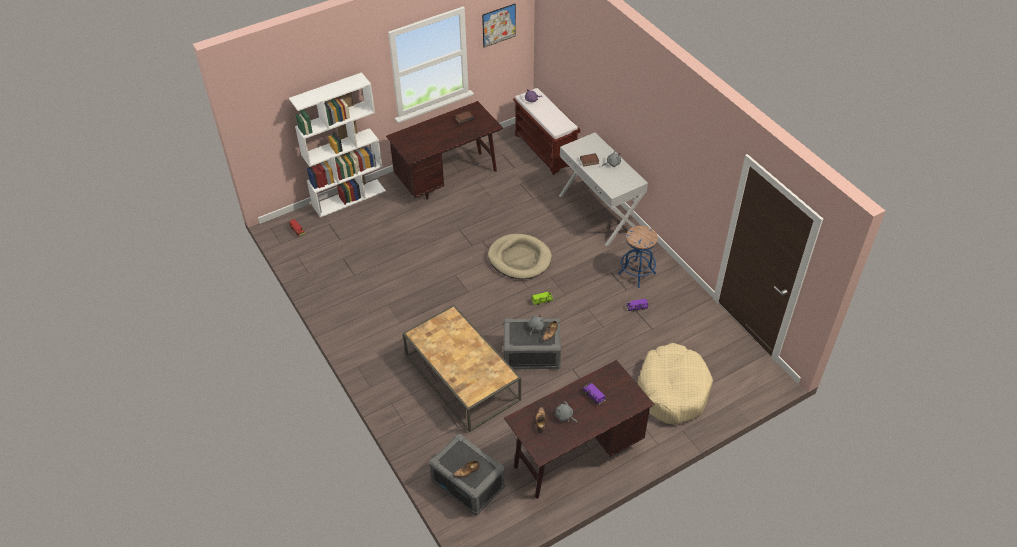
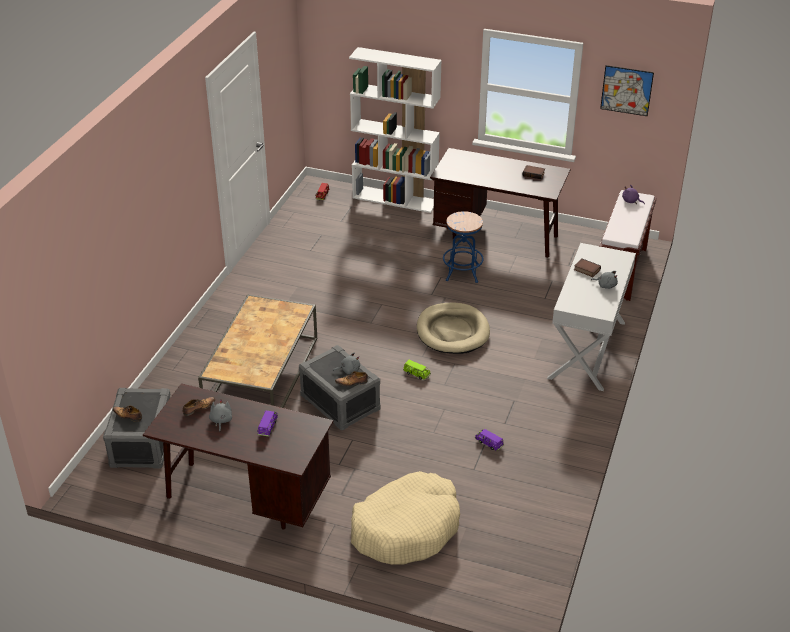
camera: 50 degrees right, 10 degrees down
(637, 273) = (537, 419): blue stool -> blue stool (462, 272)

